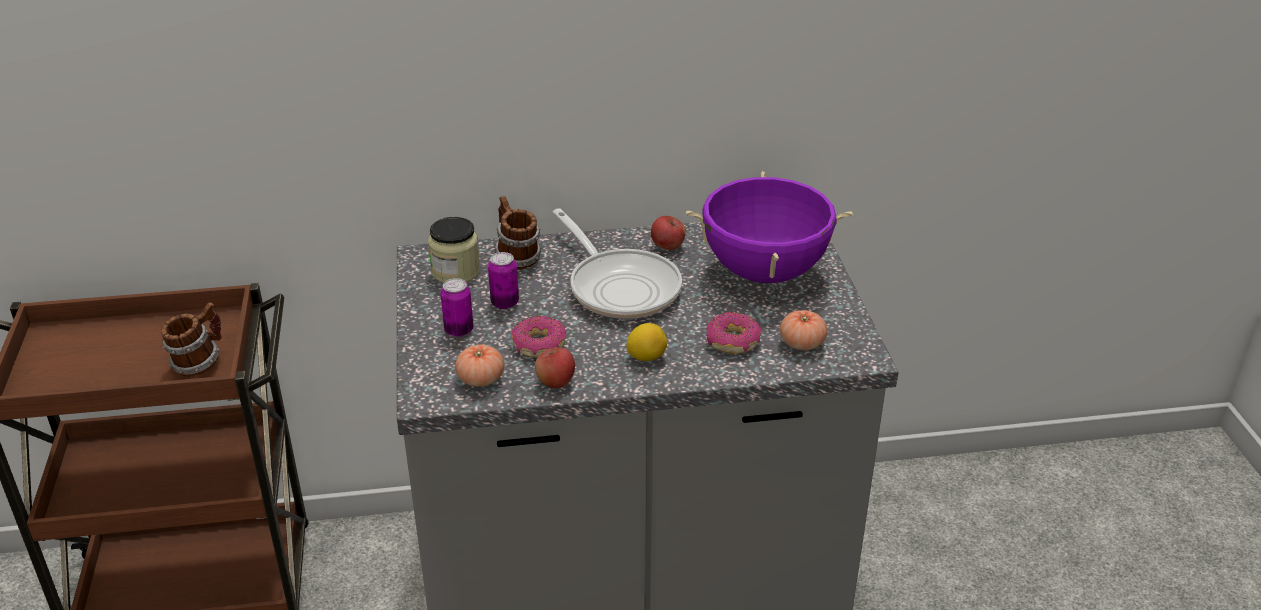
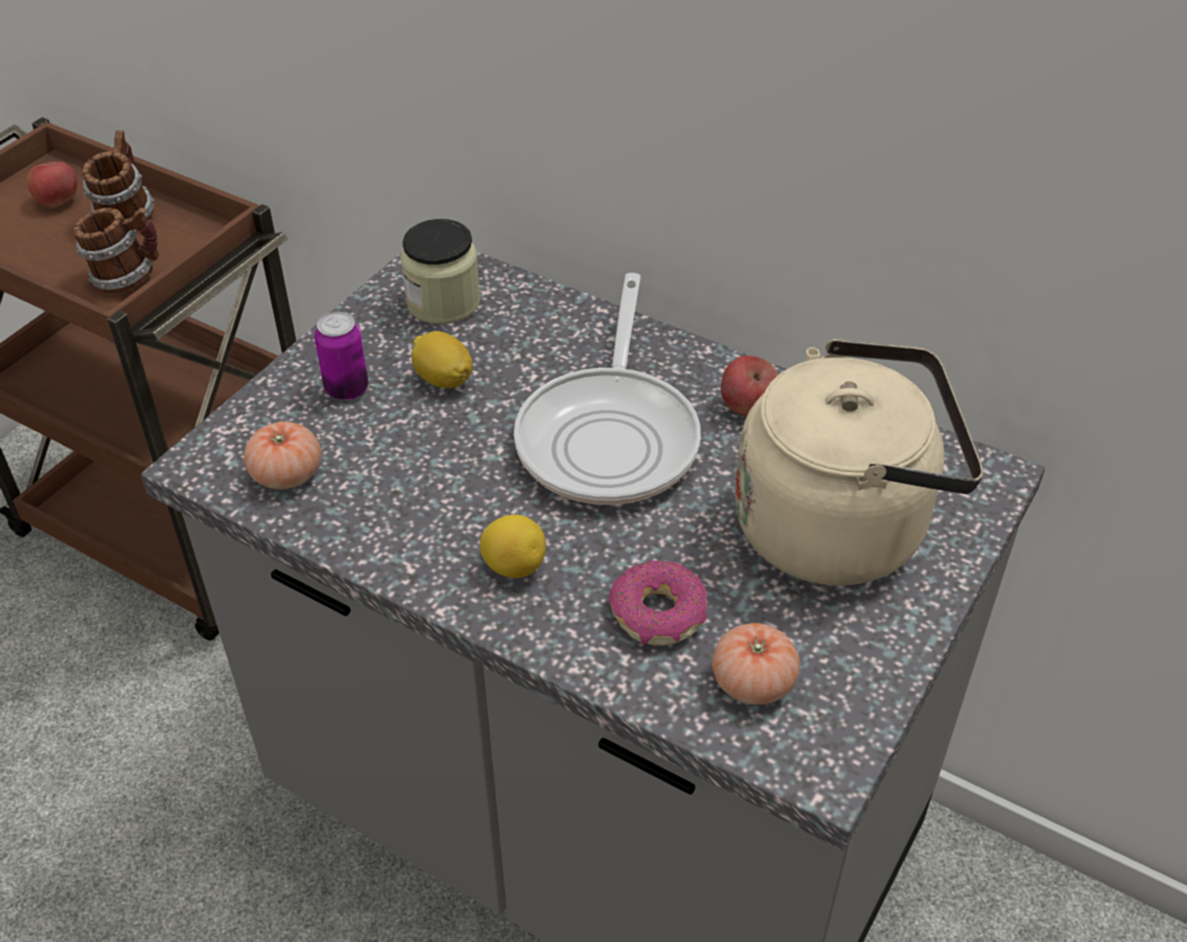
camera: 40 degrees right, 10 degrees up
(505, 303) = (443, 379): can -> lemon
(516, 258) = (534, 320): mug -> mug (126, 216)
(538, 345) = (407, 465): donut -> none
(556, 382) = (361, 534): apple -> apple (58, 202)
(765, 272) = (841, 526): purple cooking pot -> beige kettle

